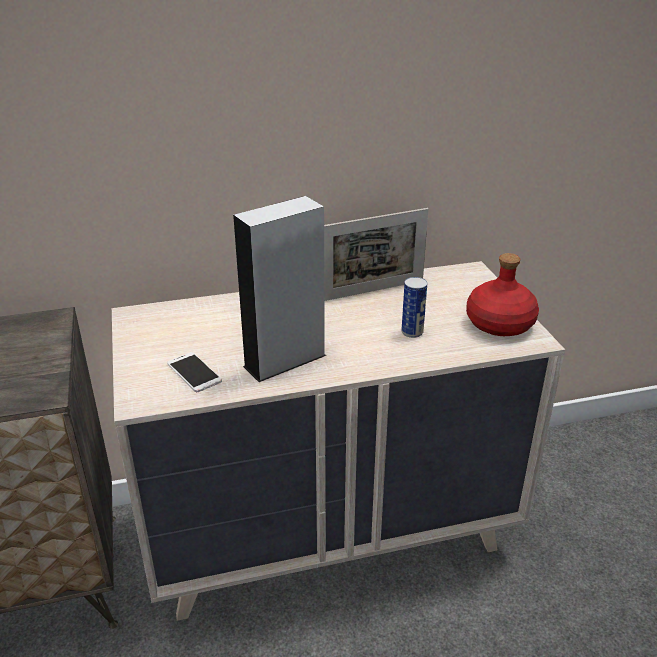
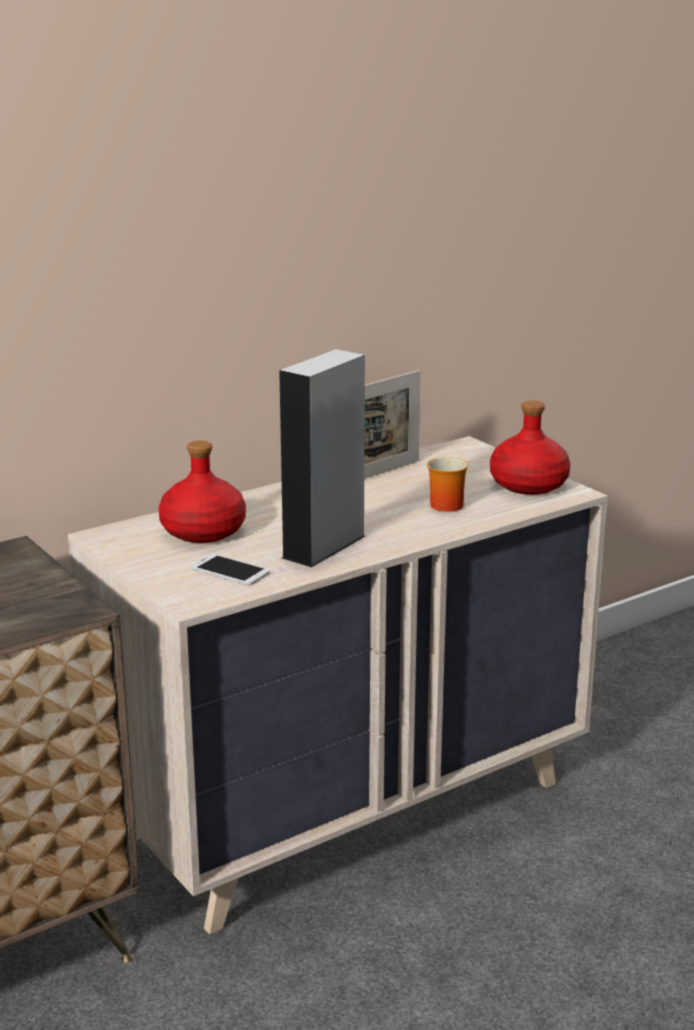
camera: 20 degrees left, 10 degrees down
(205, 325) = (202, 532): none -> red bottle
(412, 332) = (442, 504): can -> mug

